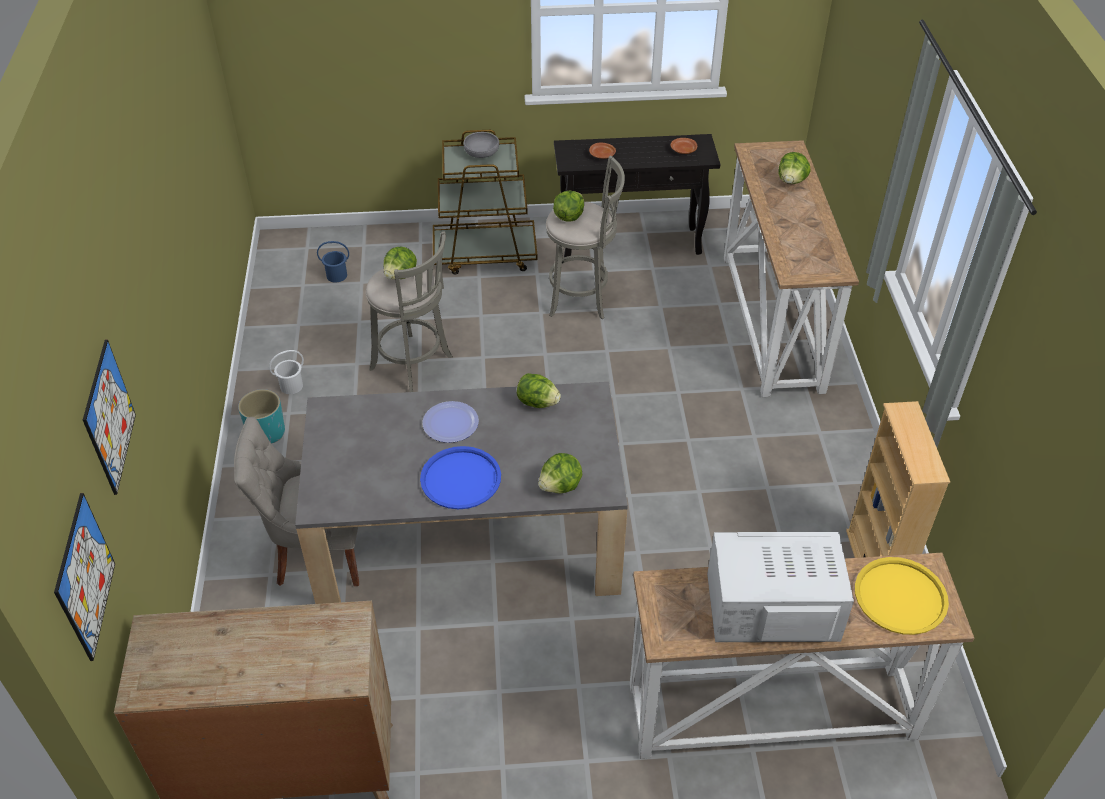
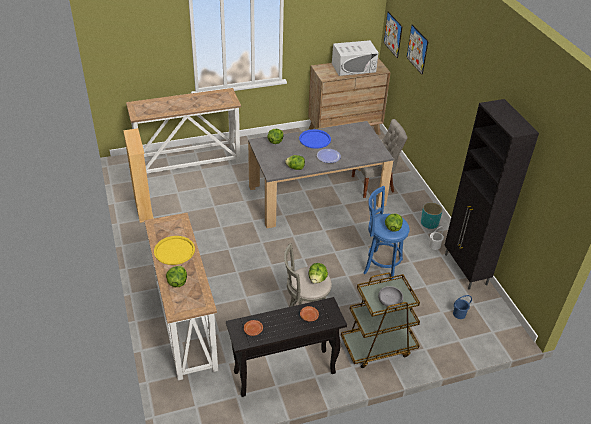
camera: 165 degrees right, 5 degrees down
(271, 336) = (465, 270): none -> black cabinet
(414, 365) = (380, 265): grey stool -> blue stool
(771, 606) = (193, 101): white microwave -> white microwave (353, 67)
(900, 596) = (148, 108): yellow tray -> yellow tray (174, 251)

